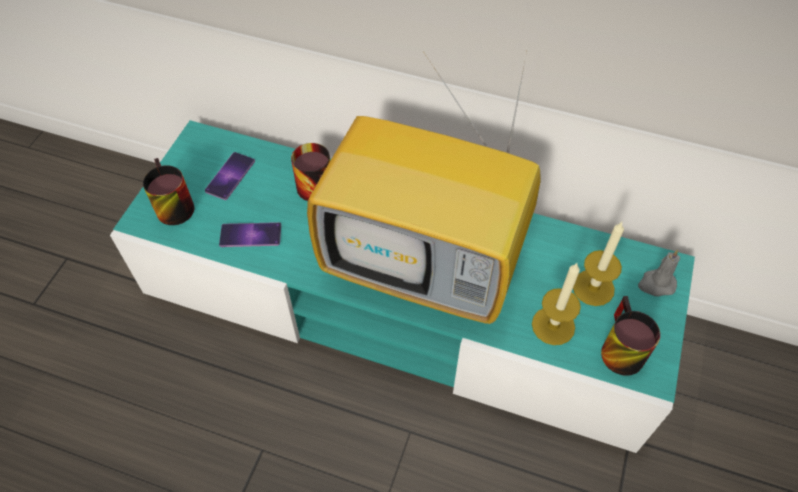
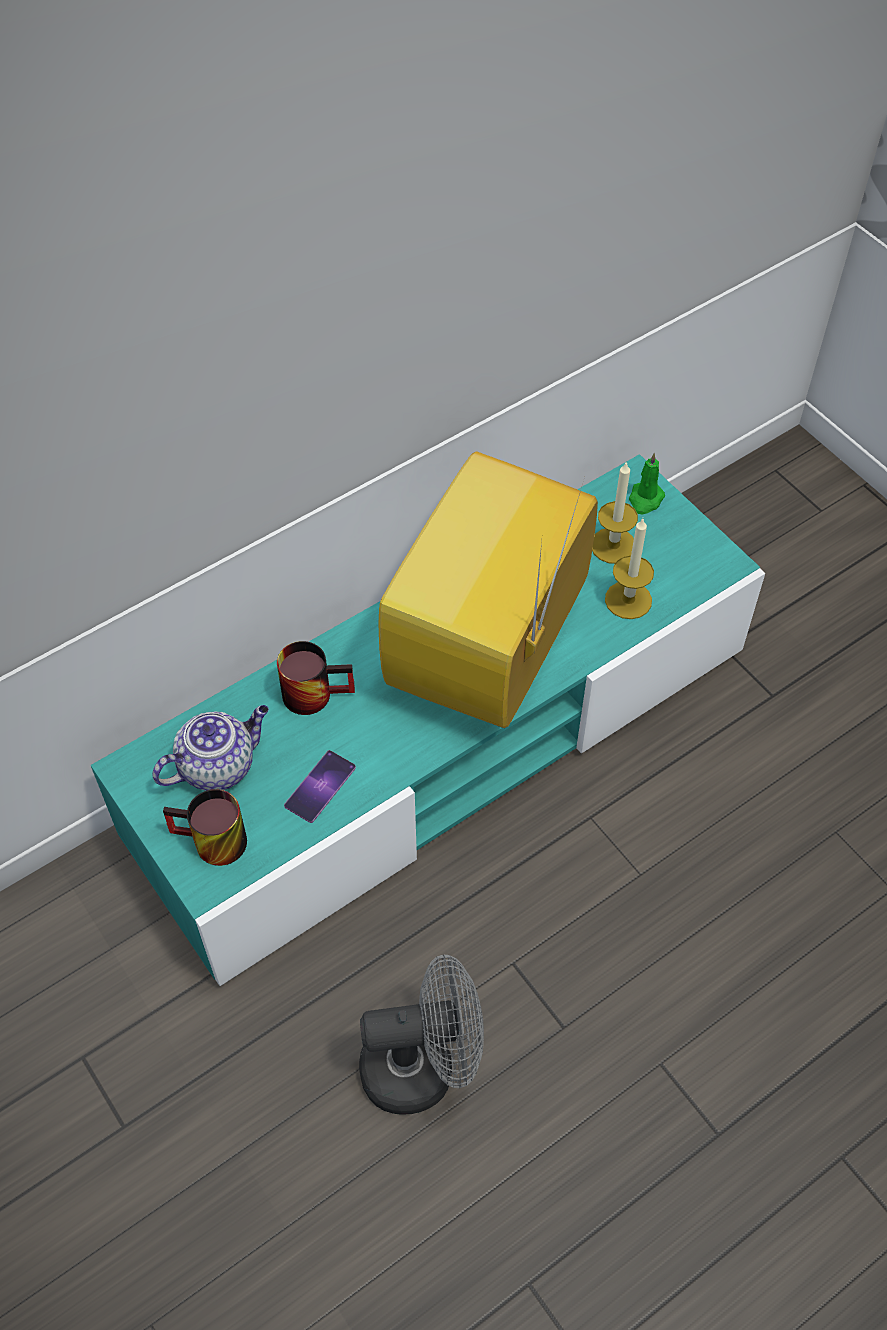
camera: 55 degrees left, 0 degrees up
(153, 440) = (423, 1066): none -> grey fan
(230, 176) = (218, 765): phone -> teapot
(427, 266) = (488, 655): television -> television turned 150 degrees clockwise
(617, 348) = (684, 570): mug -> none
(656, 284) = (645, 499): grey candle -> green candle

